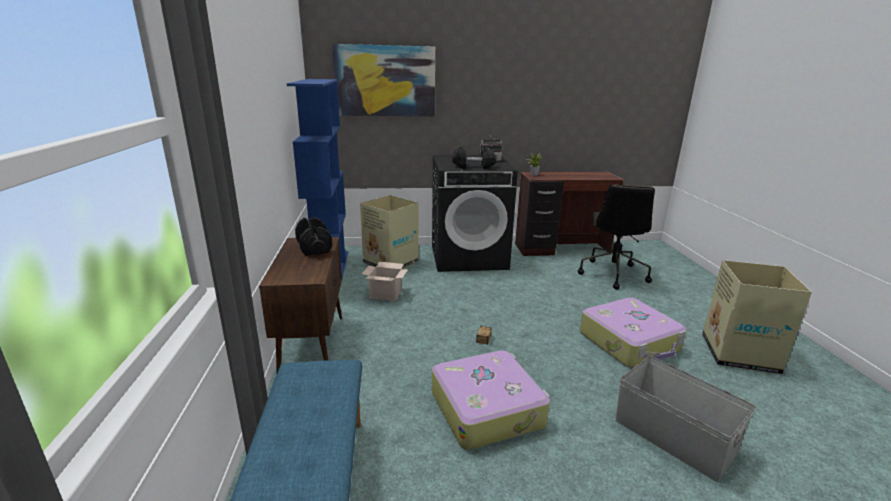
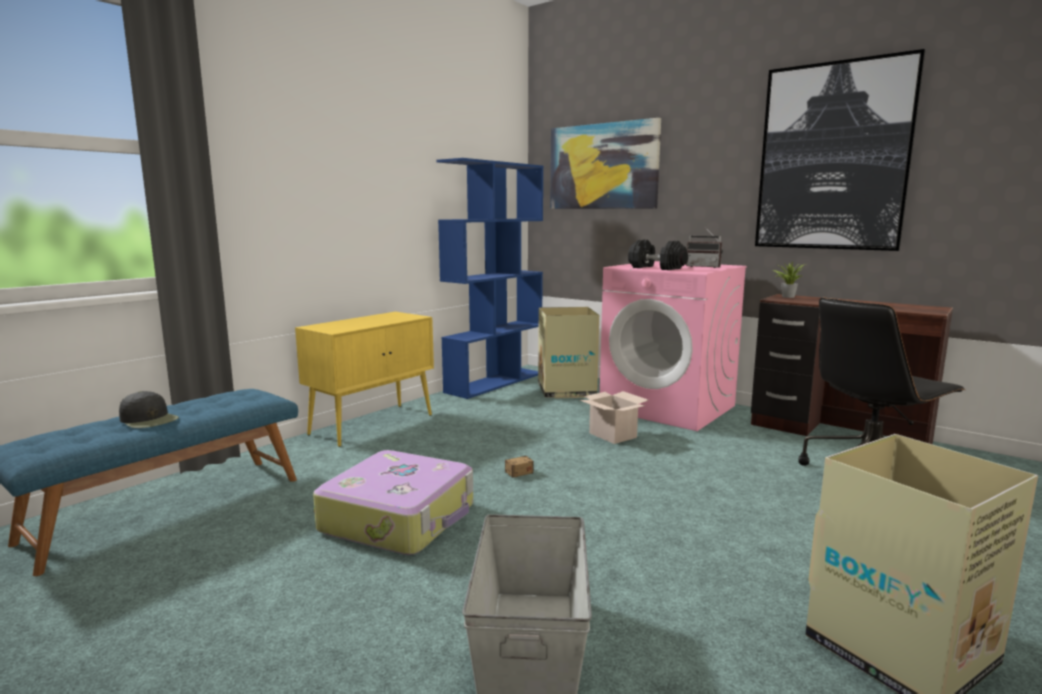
camera: 45 degrees right, 10 degrees down
(305, 444) = (149, 419): none -> black cap
(313, 346) = (373, 424): brown cabinet -> yellow cabinet
(314, 247) = (393, 318): black dumbbell -> none
(386, 294) = (506, 411): cardboard box -> cardboard box (614, 435)
(469, 257) = (668, 407): black washing machine -> pink washing machine
(550, 85) = (833, 157): none -> picture
(630, 342) = (705, 549): suitcase -> none

